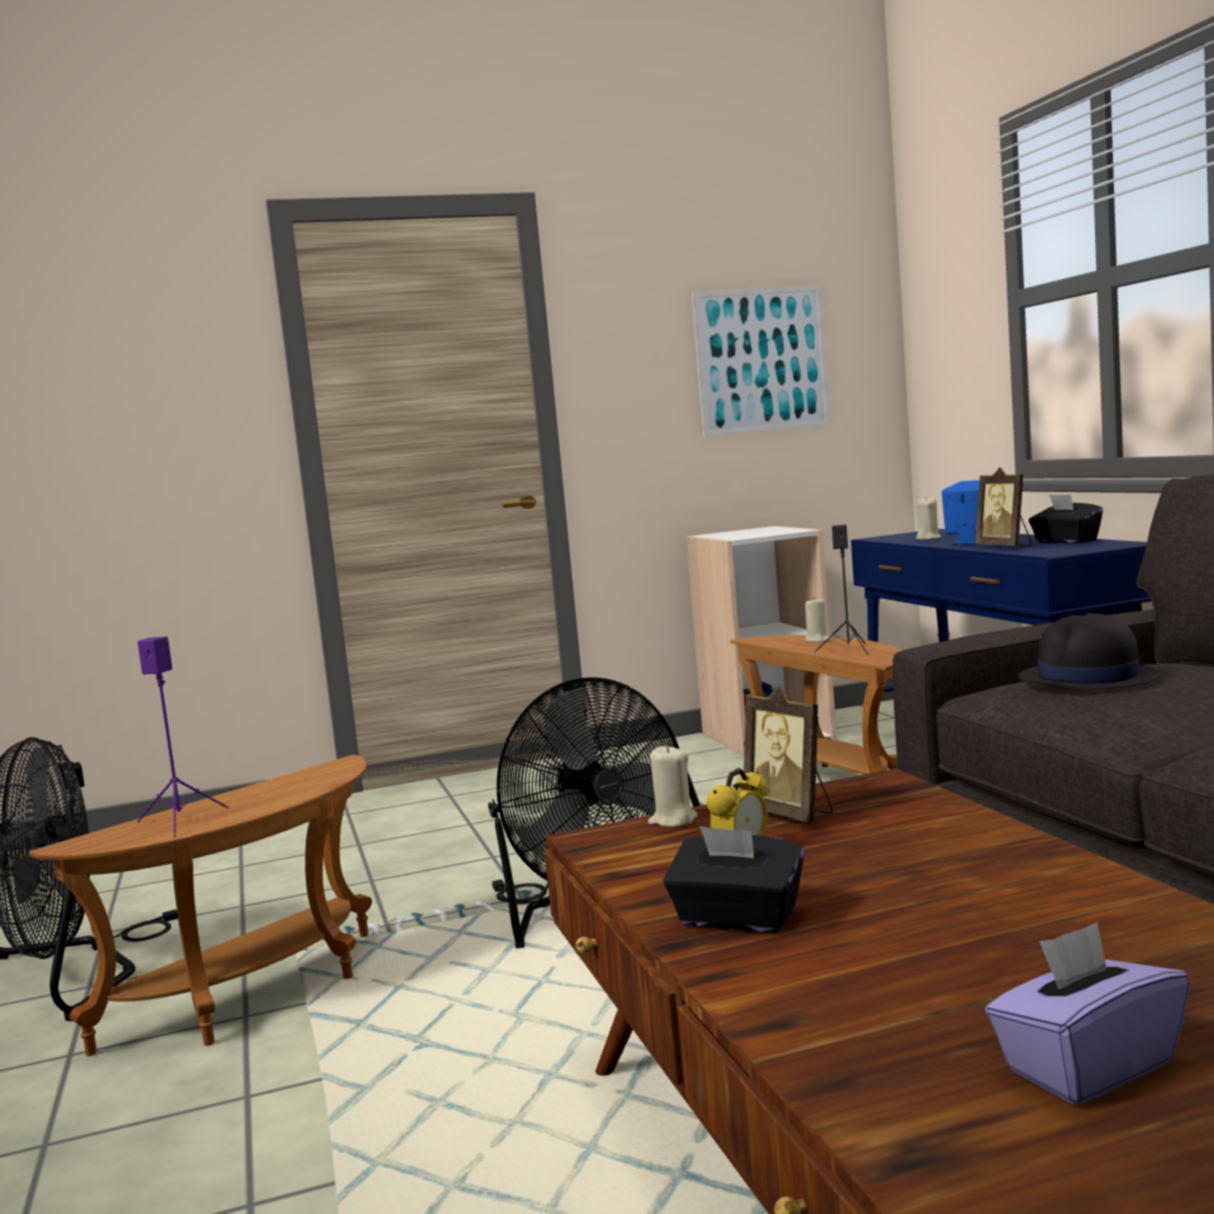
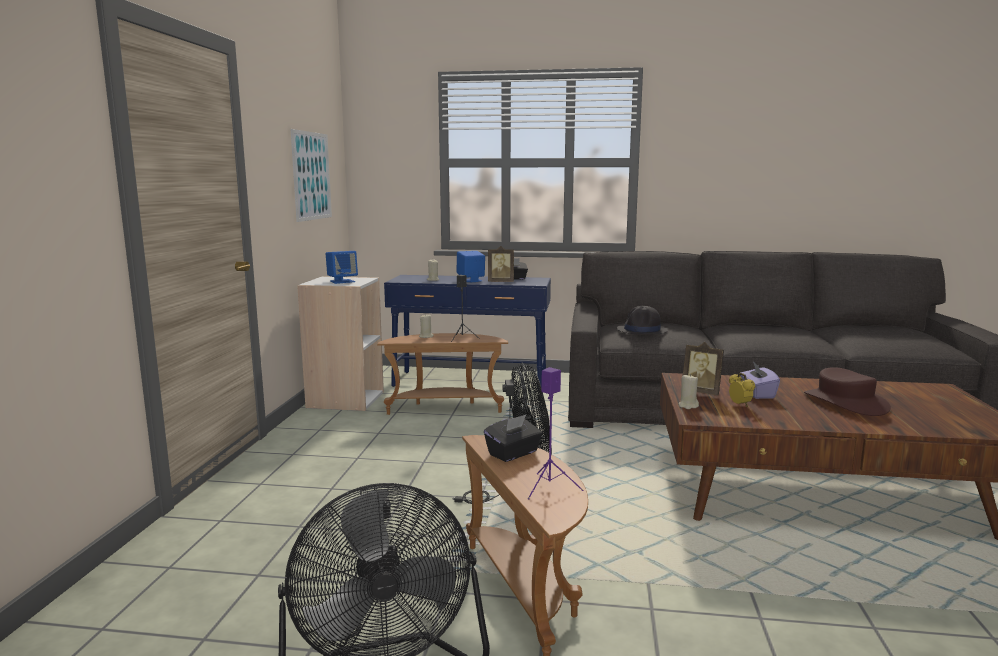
camera: 65 degrees left, 5 degrees up
(737, 919) = (809, 417): black tissue box -> black tissue box (513, 453)
(749, 533) = (342, 281): none -> blue speaker
(791, 814) = (702, 392): picture frame -> picture frame turned 45 degrees clockwise
(953, 941) = (844, 402): none -> brown hat
(1087, 1066) = (931, 410): purple tissue box -> purple tissue box (757, 394)

